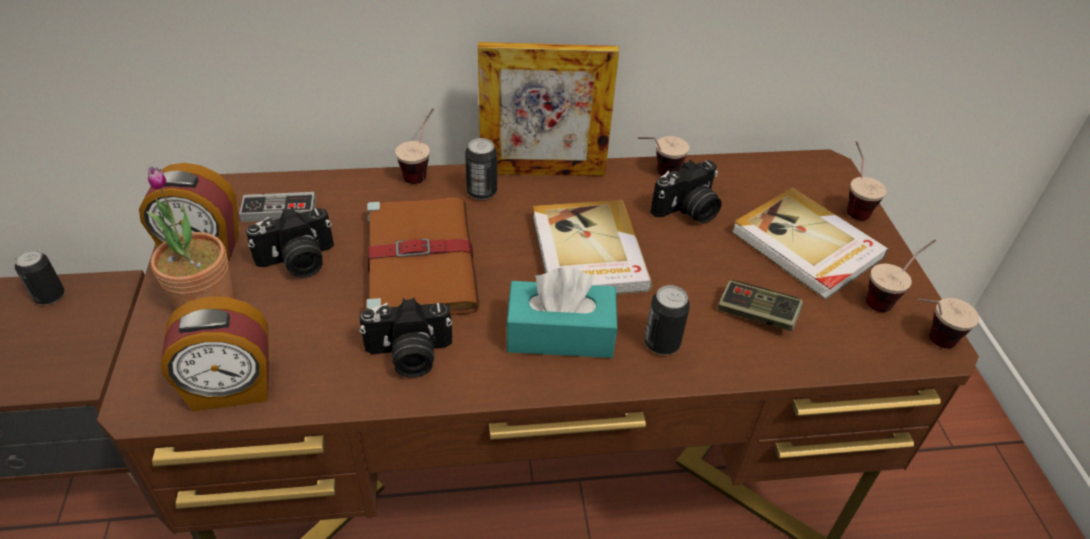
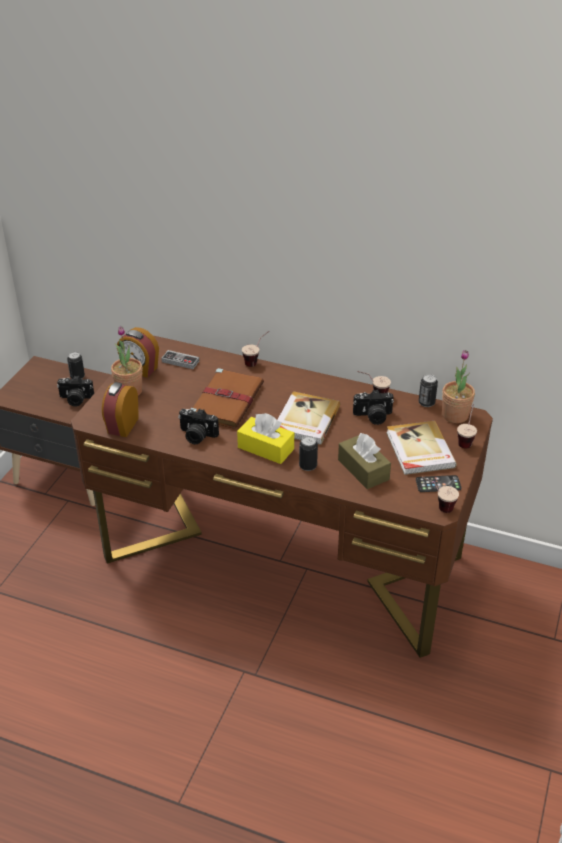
camera: 30 degrees right, 5 degrees down
(231, 389) = (122, 425): alarm clock -> alarm clock turned 90 degrees clockwise
(298, 262) = (175, 386): camera -> camera (76, 399)
(481, 192) = (277, 379): can -> can (426, 403)
(542, 172) = (315, 378): picture frame -> none
(560, 334) = (265, 448): turquoise tissue box -> yellow tissue box
(756, 315) = (363, 469): game controller -> brown tissue box
(800, 170) = (455, 415): none -> potted plant
(889, 298) = (438, 484): cup -> phone

